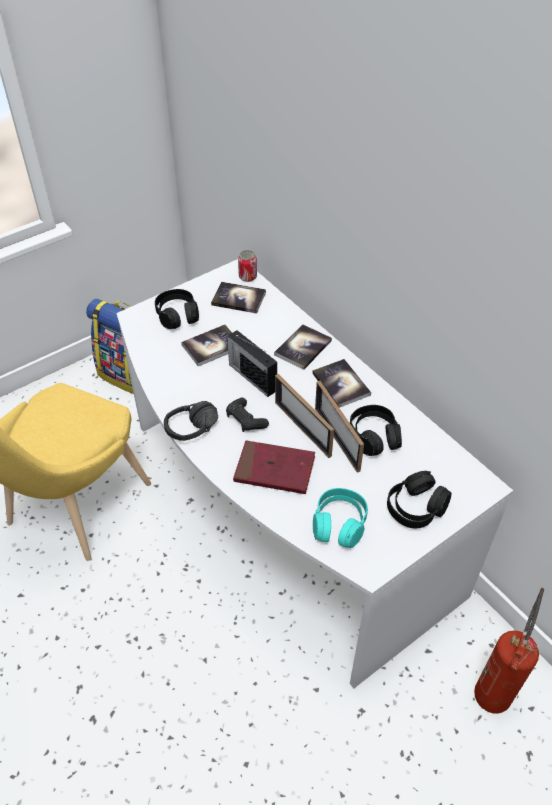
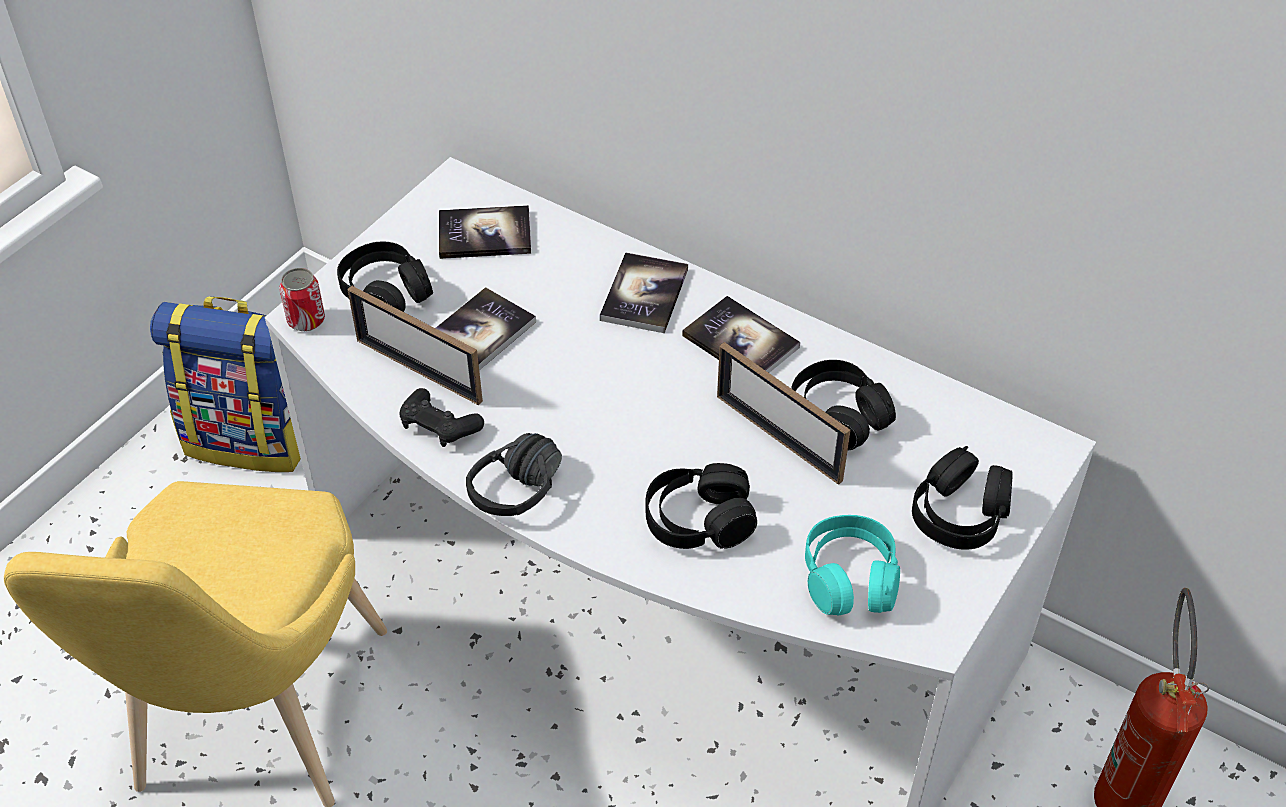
camera: 20 degrees left, 0 degrees up
(246, 420) = (606, 448): black game controller -> black game controller (439, 426)
(247, 277) = (481, 190): can -> can (306, 320)
(252, 376) = (579, 369): radio -> none
(274, 470) = (698, 520): red book -> black headphones
(302, 428) = (712, 436): picture frame -> picture frame (418, 370)

